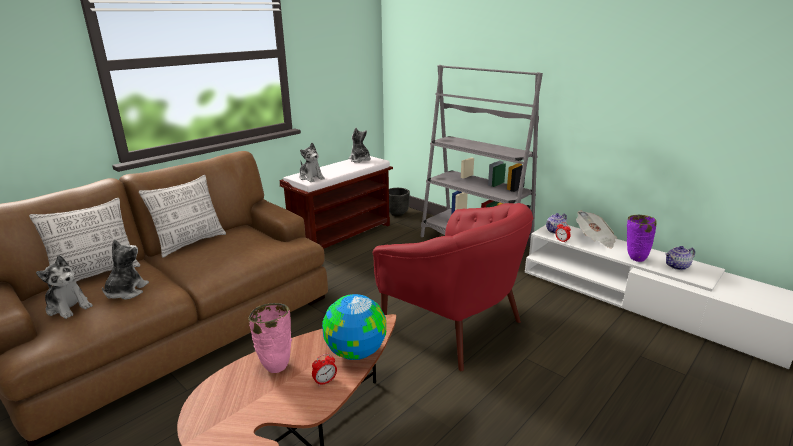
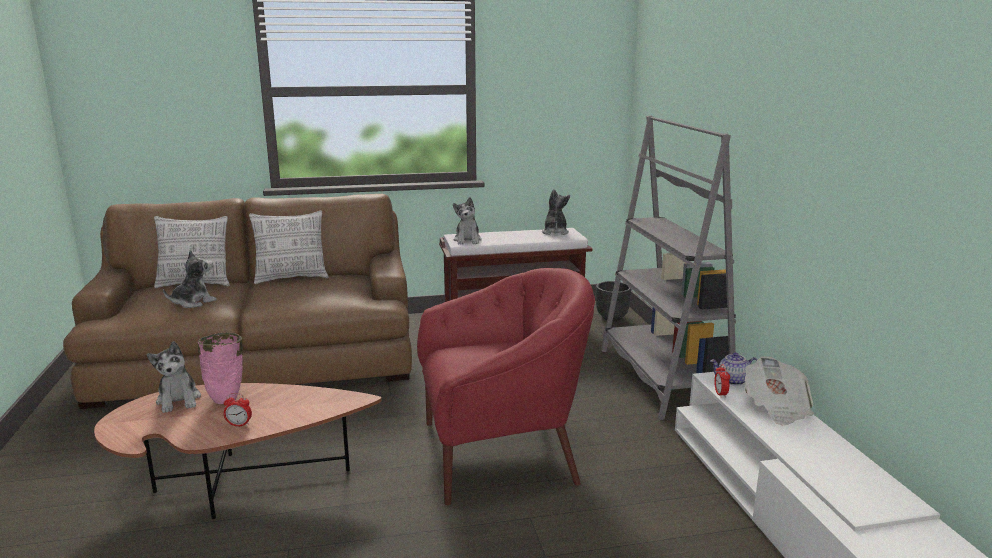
camera: 35 degrees right, 5 degrees down
(69, 307) = (146, 301): plush toy -> plush toy (179, 400)
(355, 352) = (296, 413): globe -> none
(454, 325) = (500, 453): red armchair -> red armchair turned 90 degrees counterclockwise
(634, 258) = (796, 447): purple vase -> none
(677, 266) = (850, 481): teapot -> none

